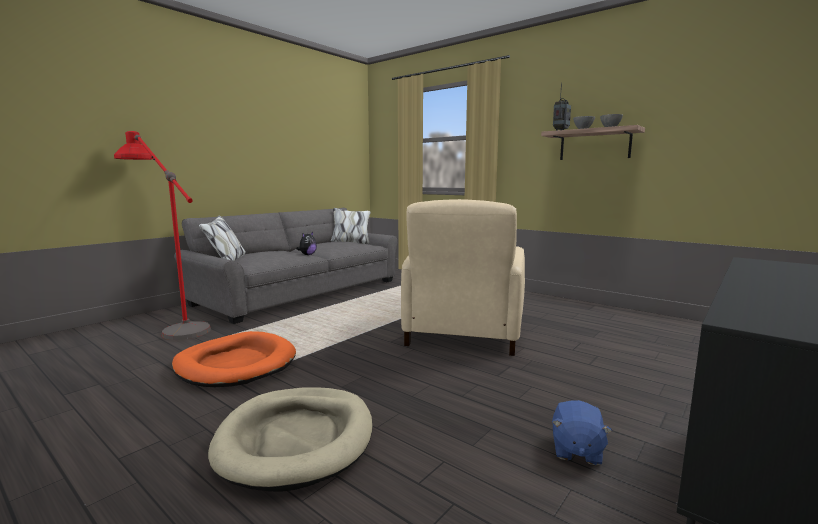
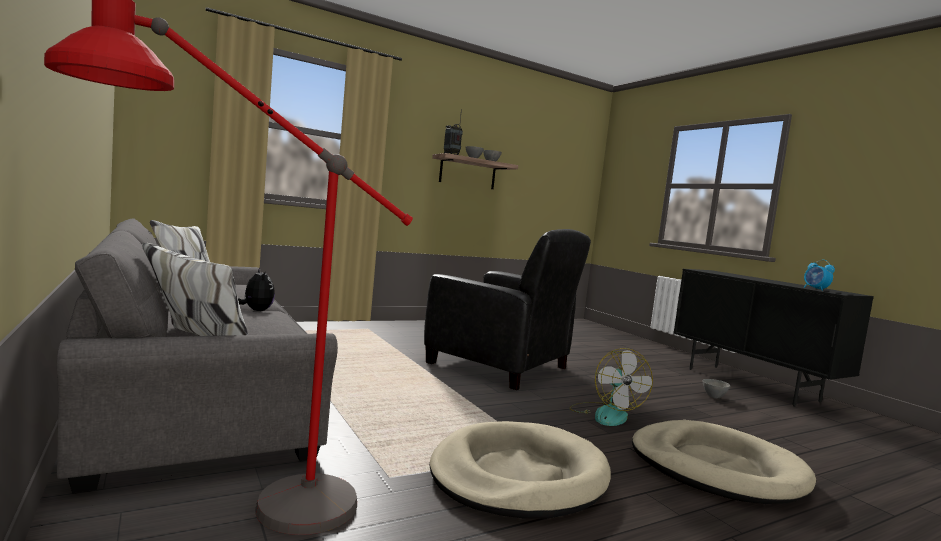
camera: 70 degrees left, 5 degrees down
(236, 364) = (518, 475): orange dog bed -> beige dog bed
(390, 382) = (605, 414): none -> fan
(463, 333) = (499, 366): beige armchair -> black armchair
(576, 450) = (714, 396): blue plush toy -> grey bowl
(742, 309) = (815, 289): none -> alarm clock

